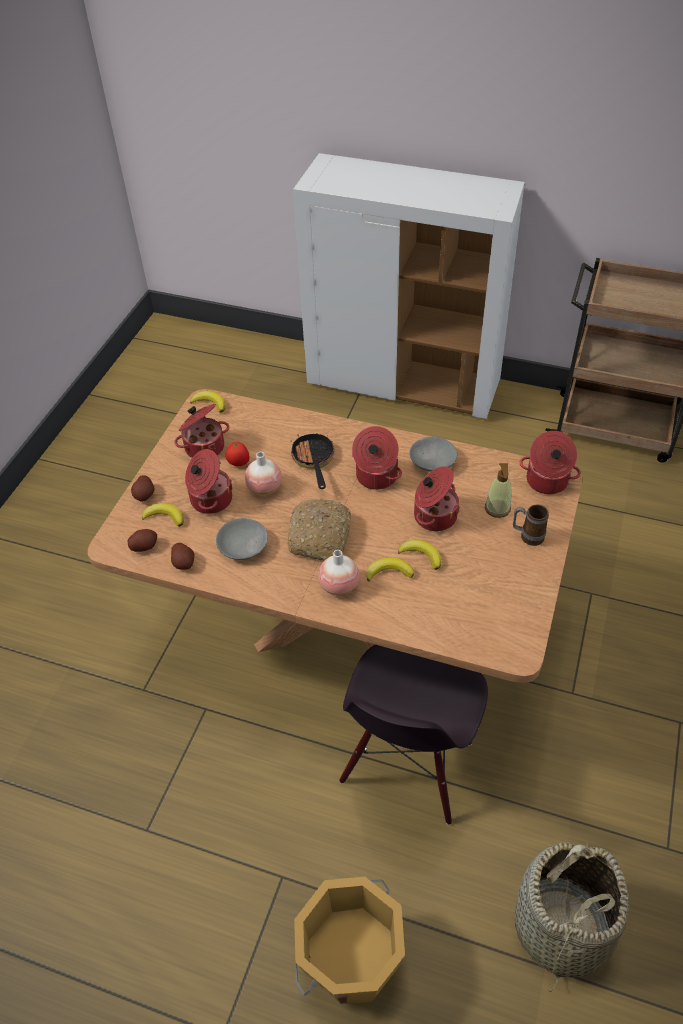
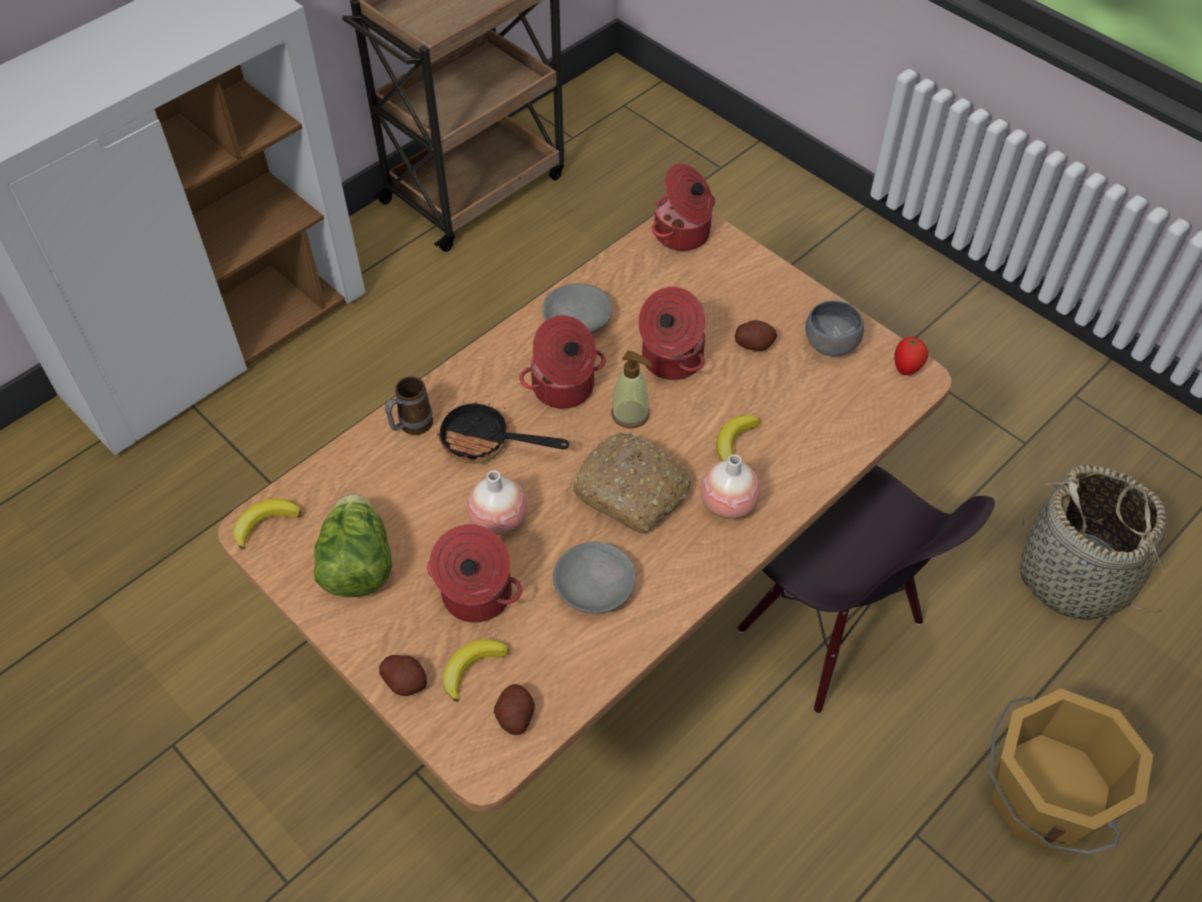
camera: 65 degrees left, 5 degrees up
(183, 562) = (580, 673): potato -> potato (754, 344)
(204, 447) = (357, 565): cooking pot -> lettuce
(238, 463) = (426, 533): tomato -> tomato (906, 368)
(421, 555) = (727, 400): banana -> none
(497, 508) = (697, 296): soap dispenser -> soap dispenser (630, 414)
(509, 591) = (828, 345): none -> grey bowl
(527, 536) = (756, 290): mug -> mug (411, 427)

